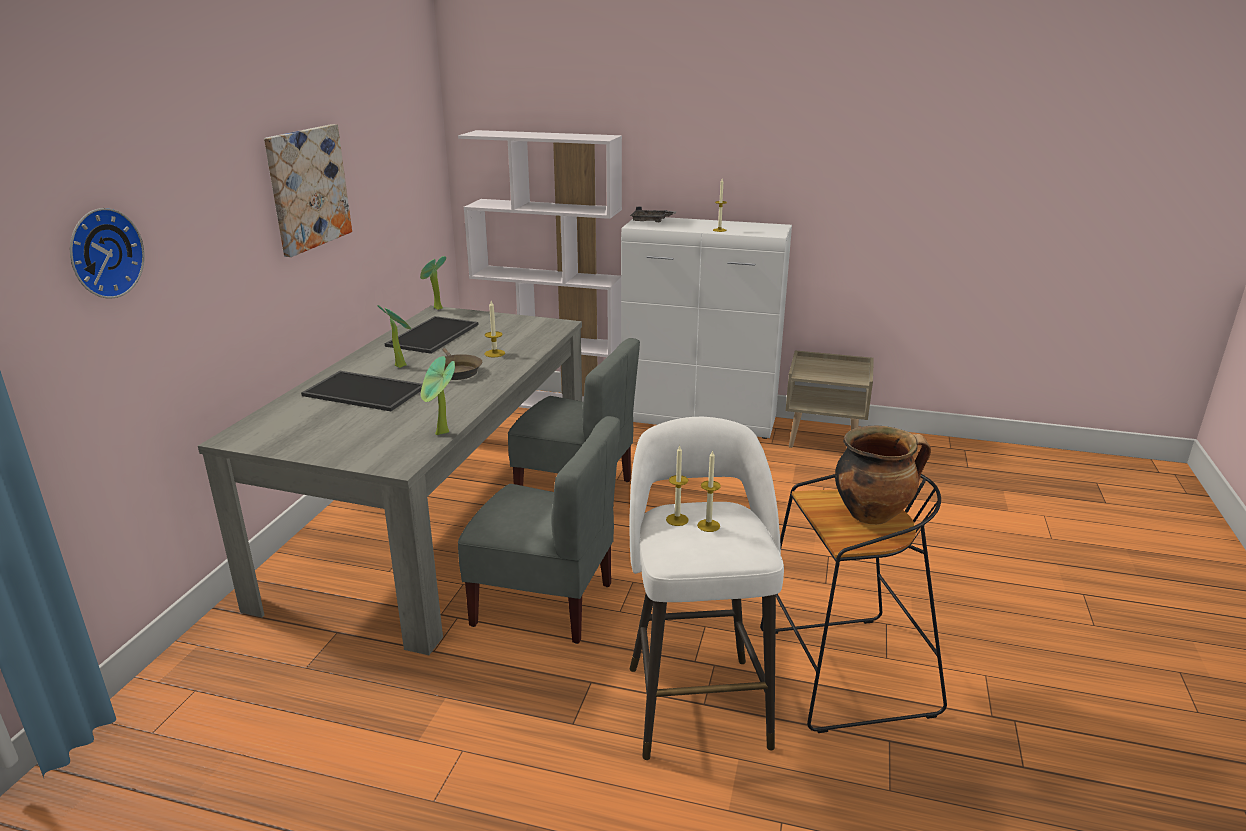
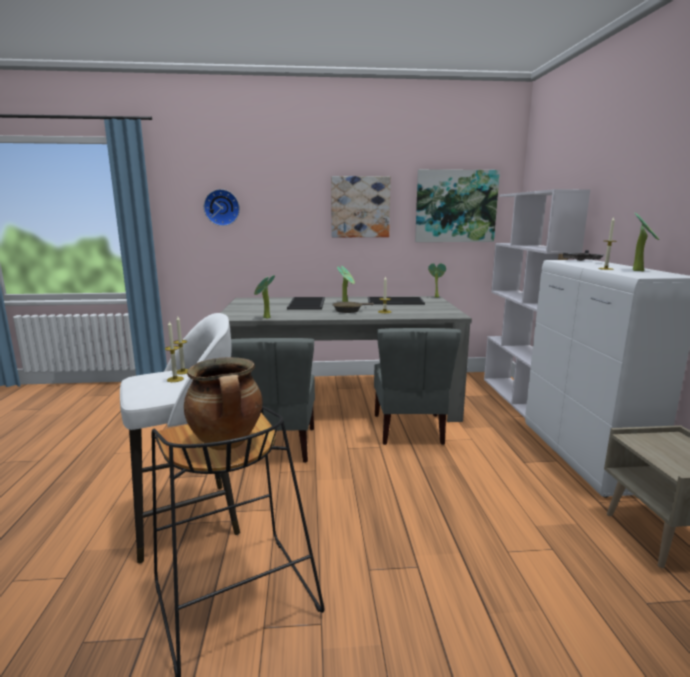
camera: 70 degrees right, 10 degrees down
(399, 159) = (455, 206): none -> picture
(740, 226) = (639, 270): none -> potted plant

